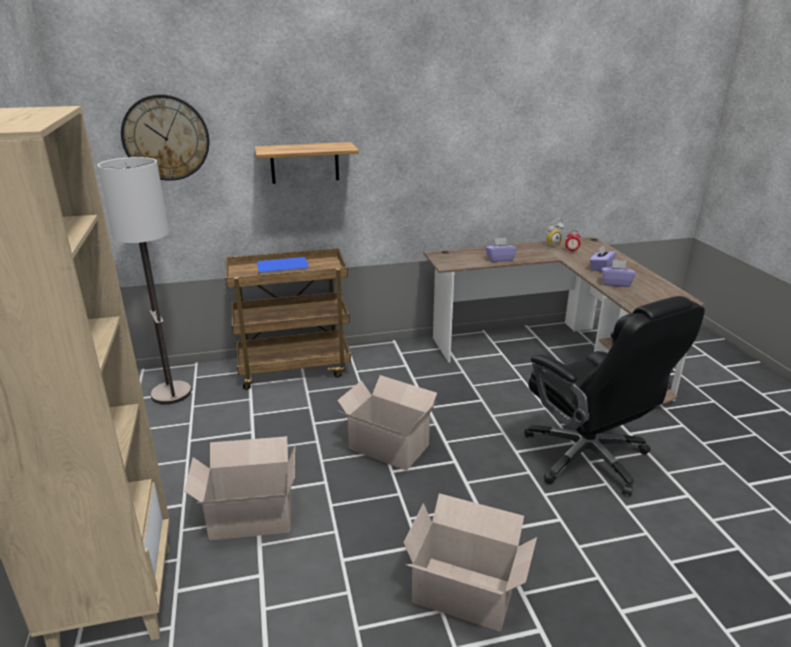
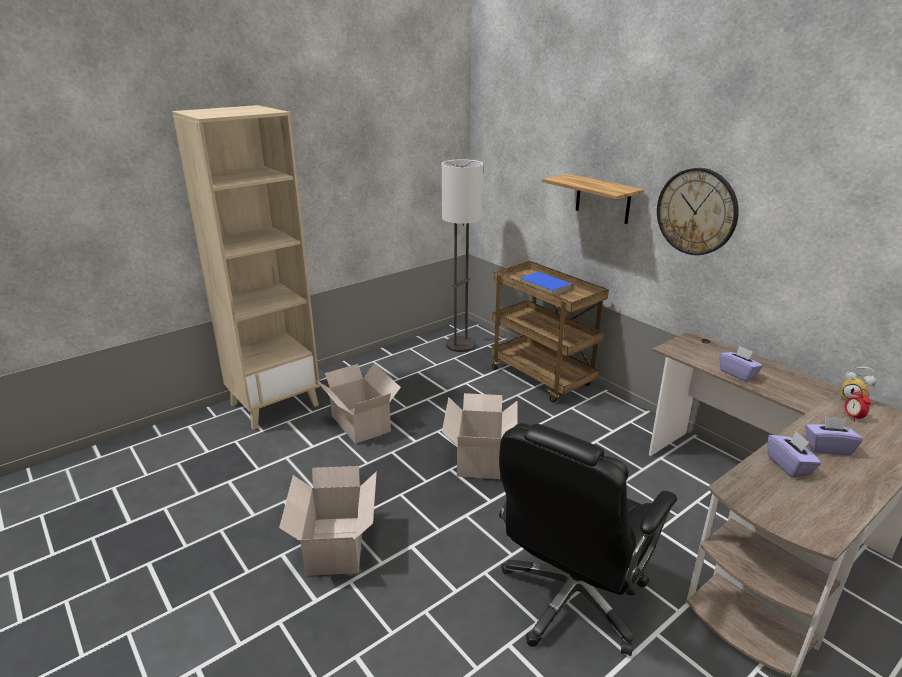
camera: 65 degrees right, 0 degrees up
(166, 138) = (517, 152): wall clock -> wall clock (696, 211)

